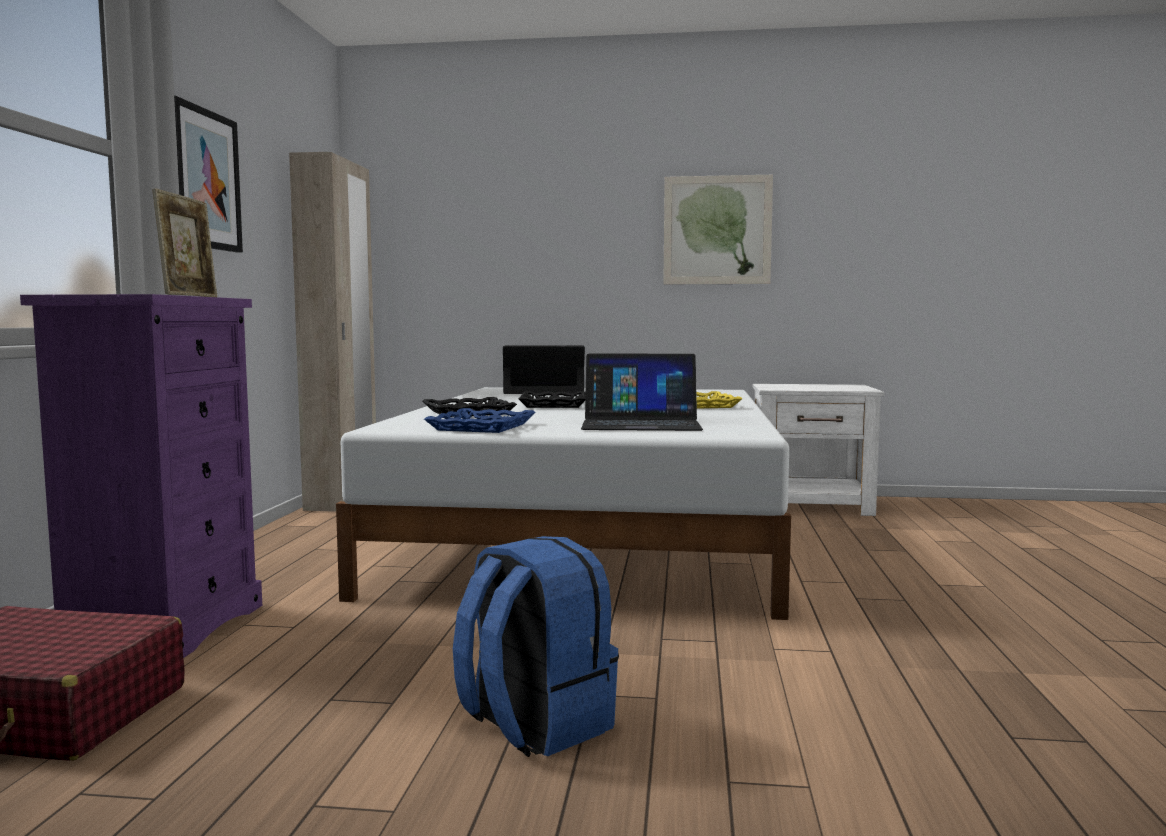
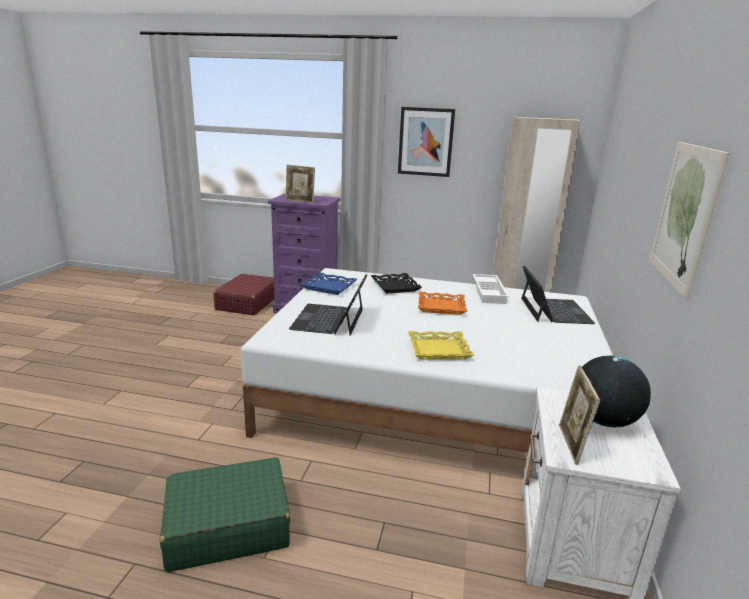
camera: 95 degrees right, 15 degrees up
(484, 397) = (490, 292): none -> white tray
(534, 724) = (185, 363): blue backpack -> none
(553, 405) = (441, 306): black tray -> orange tray
(798, 386) = (603, 420): none -> globe
(847, 389) = (571, 445): none -> picture frame
(972, 606) = (227, 526): none -> green suitcase

